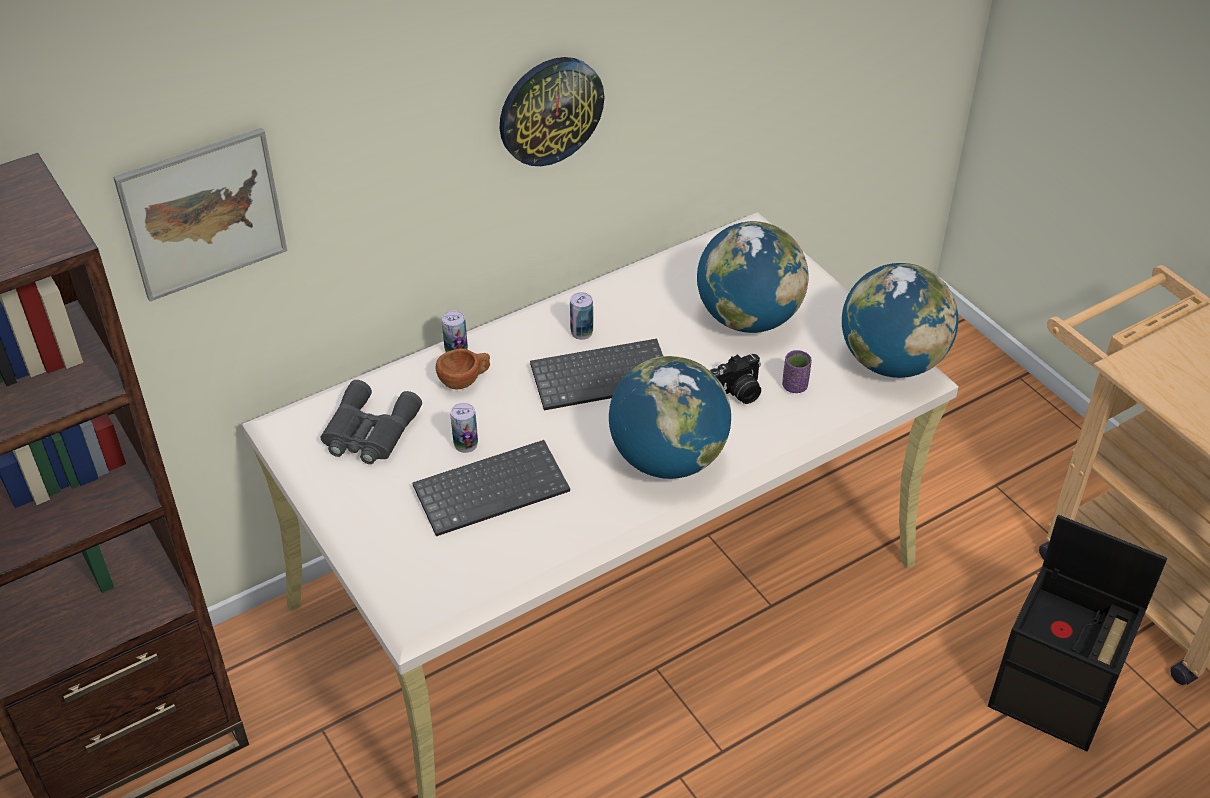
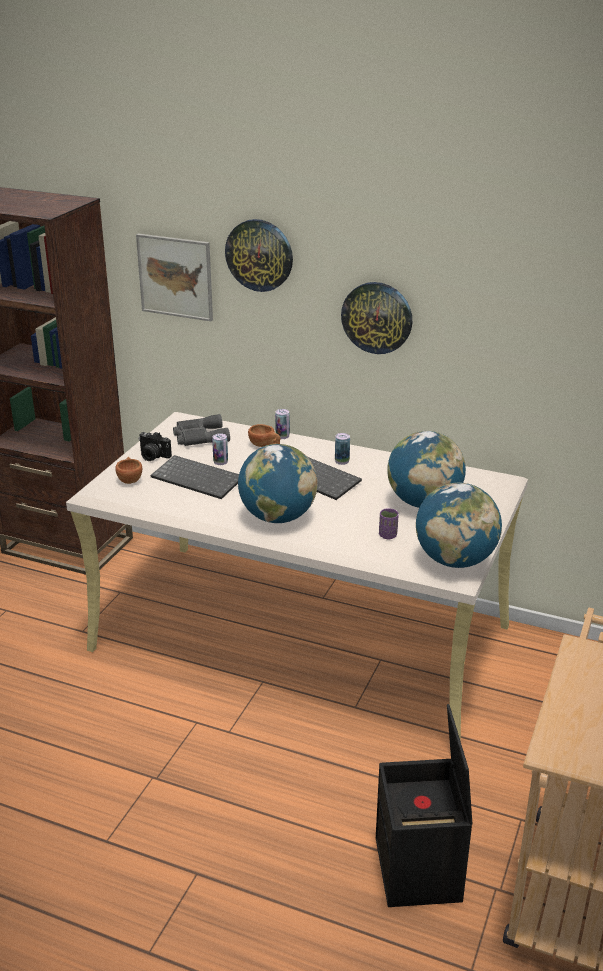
camera: 55 degrees right, 15 degrees down
(356, 106) = (259, 255): none -> wall clock
(418, 561) = (130, 479): none -> brown cup
(737, 393) = (357, 520): camera -> camera (152, 456)

